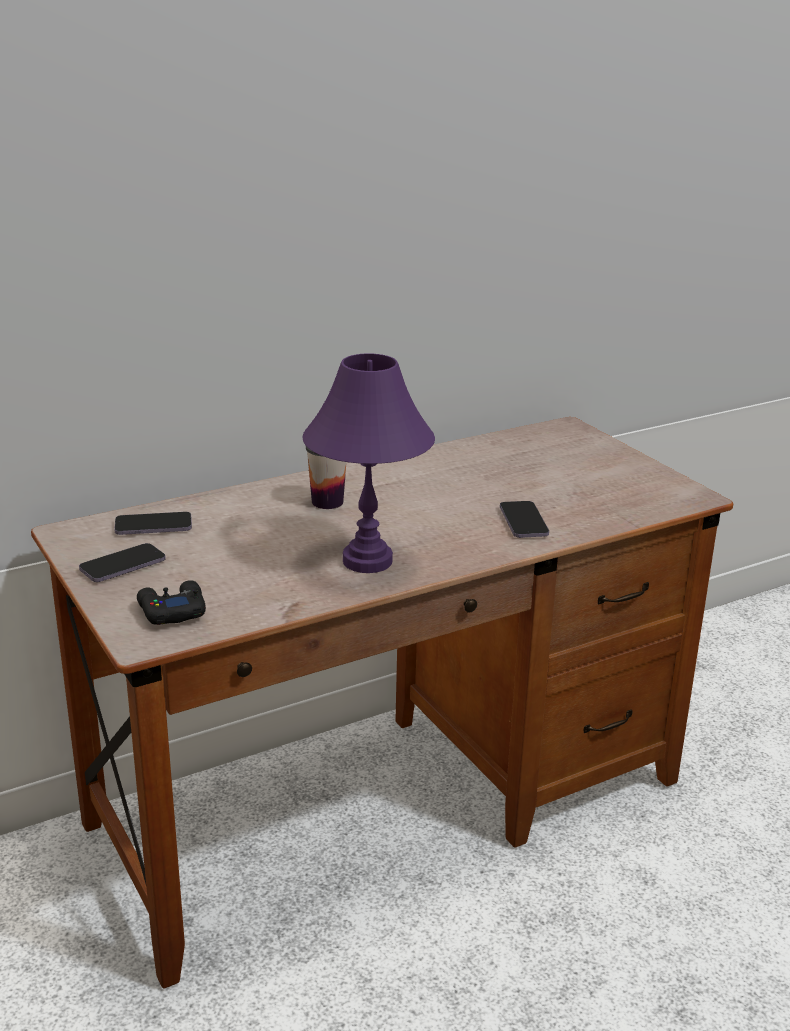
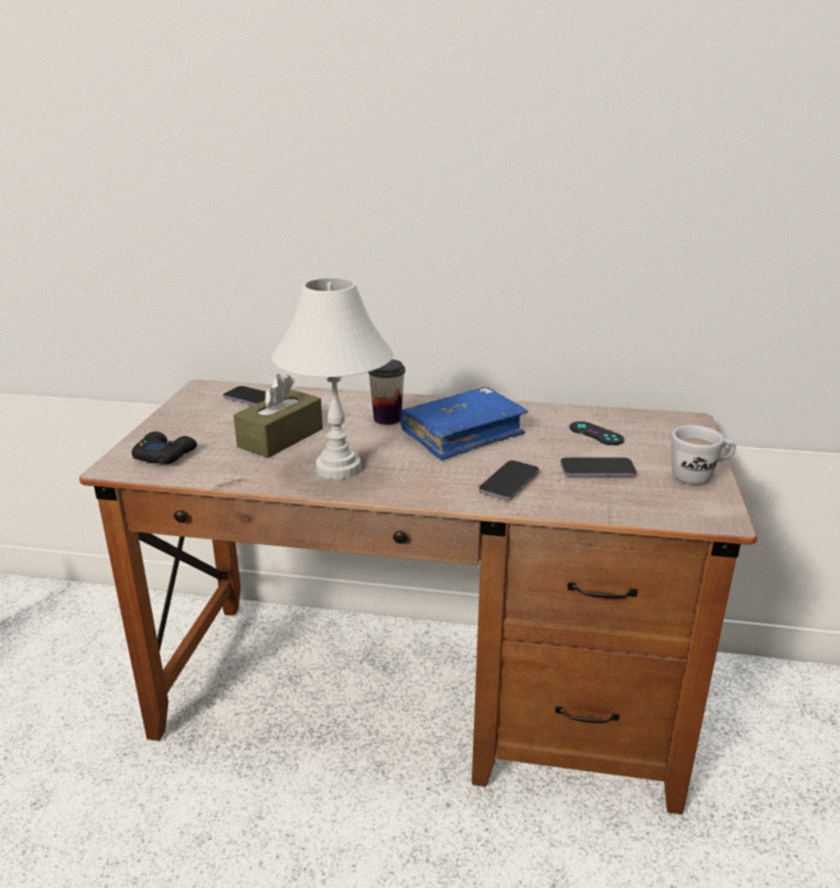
camera: 40 degrees right, 0 degrees up
(123, 566) = (193, 417): phone -> phone (597, 470)
(259, 553) = (280, 438): none -> brown tissue box
(367, 560) = (339, 468): purple table lamp -> white table lamp
(419, 495) = (462, 435): none -> blue book
(520, 459) = (596, 434): none -> black game controller
(640, 470) = (699, 476): none -> white mug

